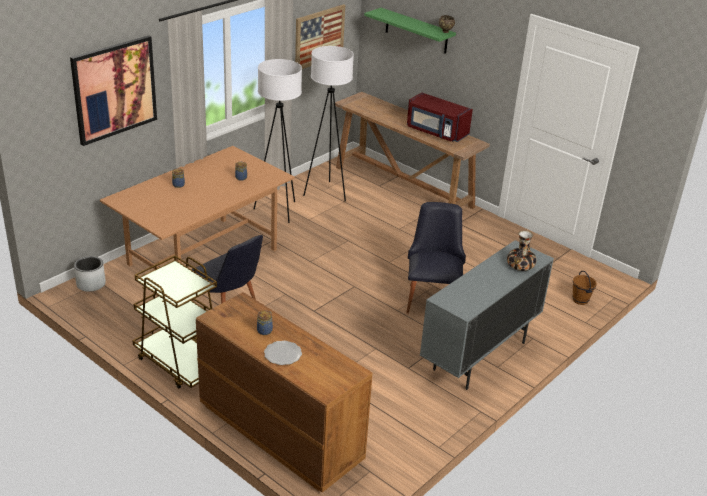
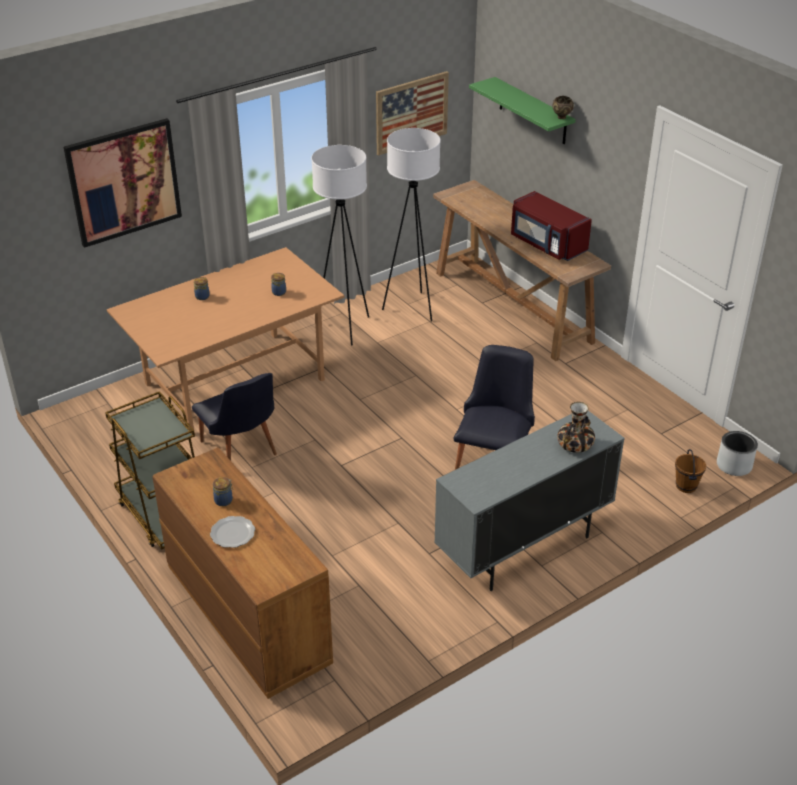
camera: 15 degrees right, 5 degrees up
(91, 284) = (97, 405): grey planter -> grey planter (733, 465)

